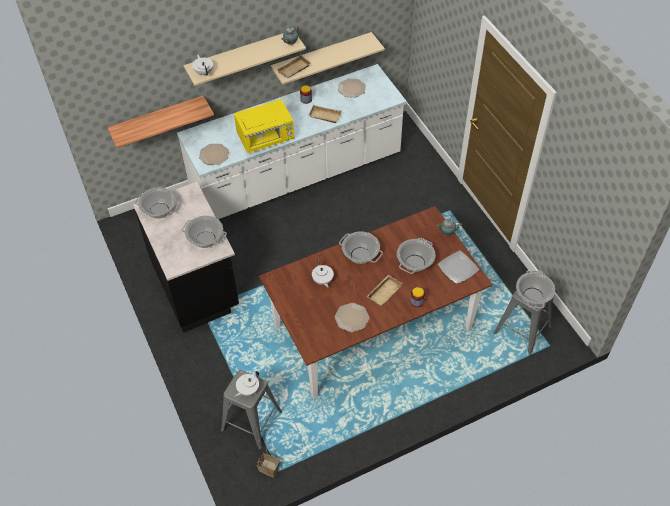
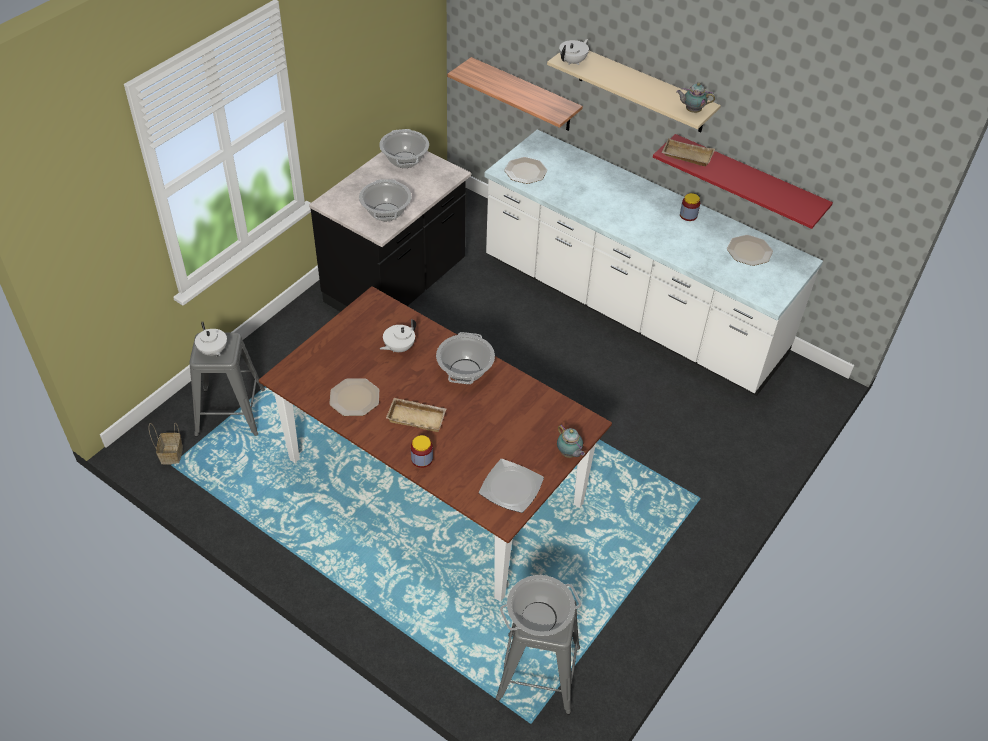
camera: 60 degrees right, 5 degrees down
(248, 390) = (213, 351): white teapot -> white teapot turned 135 degrees counterclockwise
(266, 139) = (588, 205): yellow microwave -> none
(322, 57) = (747, 182): beige shelf -> red shelf
(324, 116) = (672, 243): beige tray -> none
(415, 263) = (489, 434): cooking pot -> none

